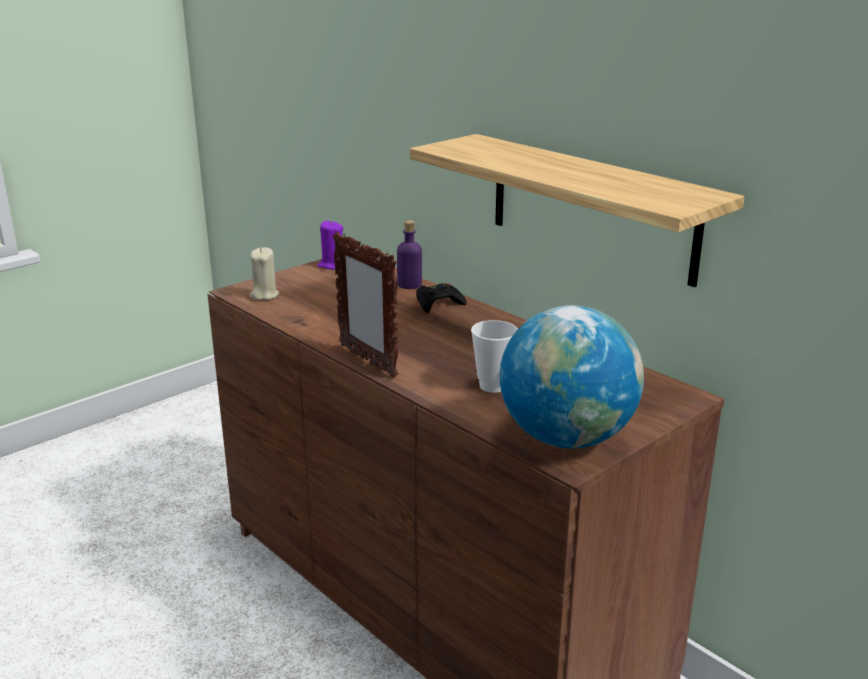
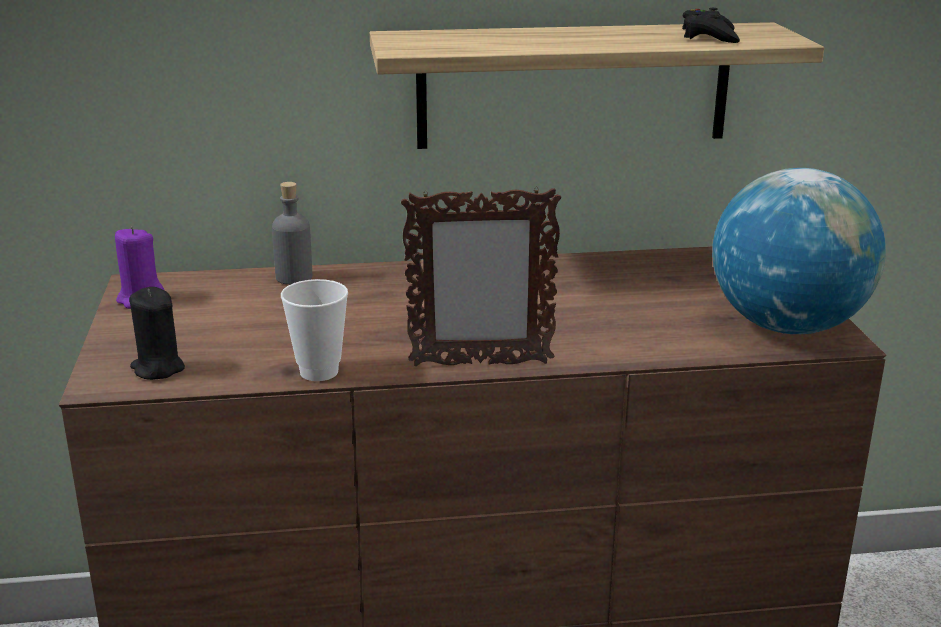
camera: 55 degrees left, 0 degrees up
(264, 295) = (158, 368): beige candle -> black candle
(409, 284) = (294, 277): purple bottle -> grey bottle
(438, 303) = (377, 280): black game controller -> black game controller (709, 36)
(493, 386) = (634, 321): cup -> cup (319, 372)

